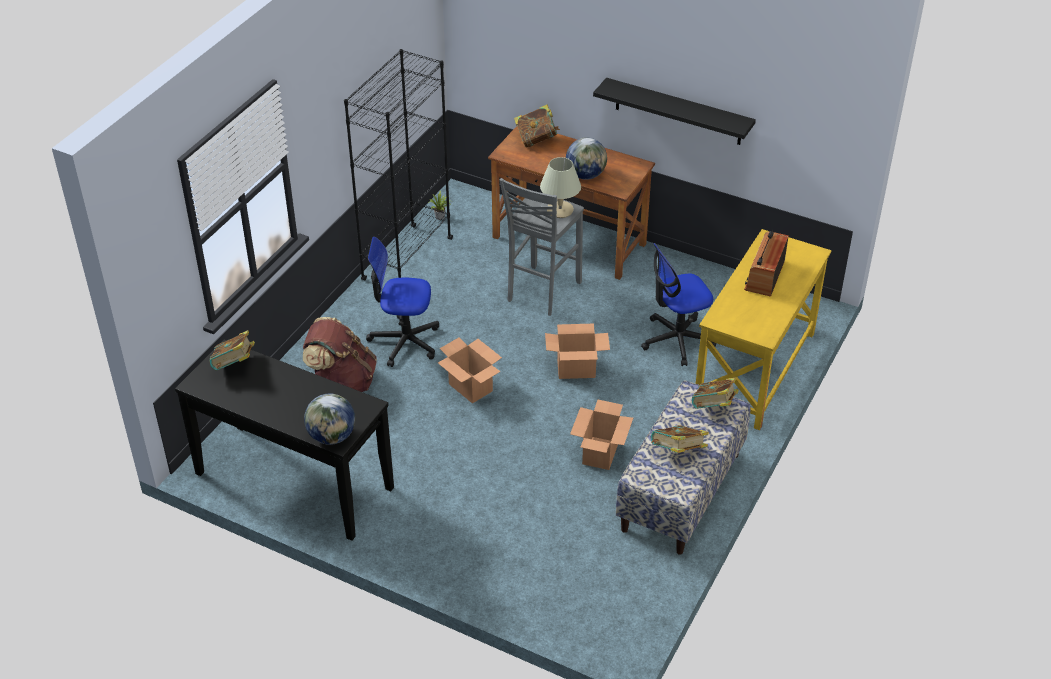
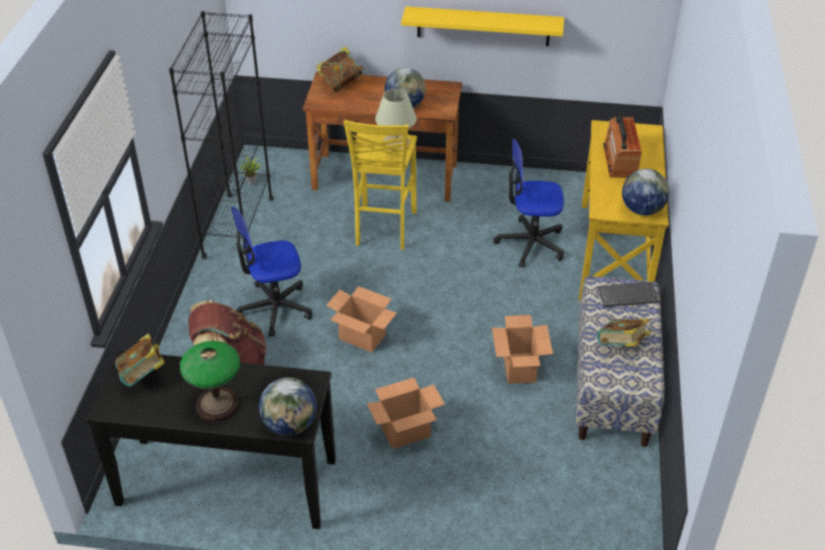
camera: 20 degrees left, 0 degrees up
(282, 404) = (218, 404): none -> table lamp
(541, 292) = (383, 229): grey stool -> yellow stool
(576, 369) = (454, 293): cardboard box -> cardboard box (406, 431)
(677, 340) = (530, 243): office chair -> office chair turned 45 degrees clockwise
(678, 112) = (483, 26): black shelf -> yellow shelf
(713, 407) = (628, 295): book -> keyboard
(755, 329) = (642, 210): none -> globe

